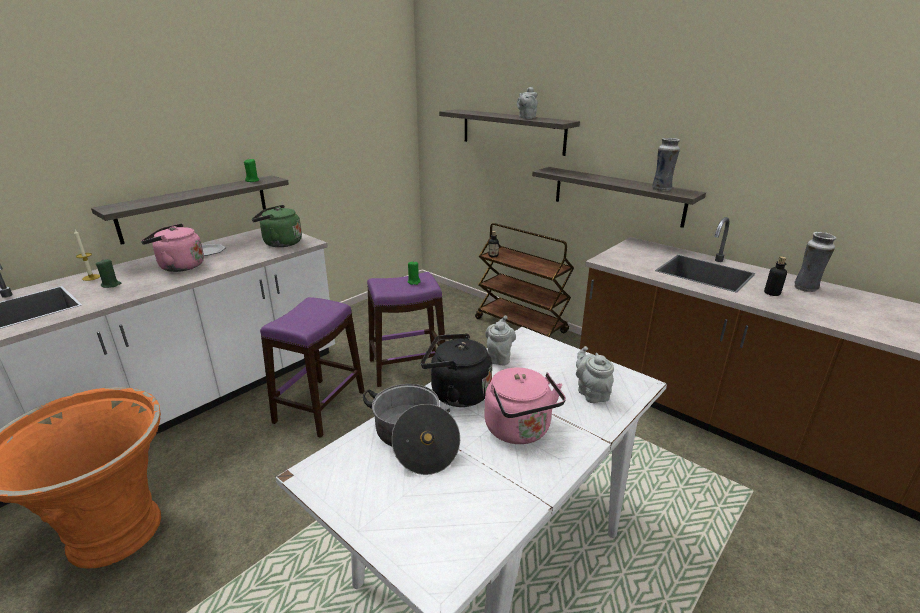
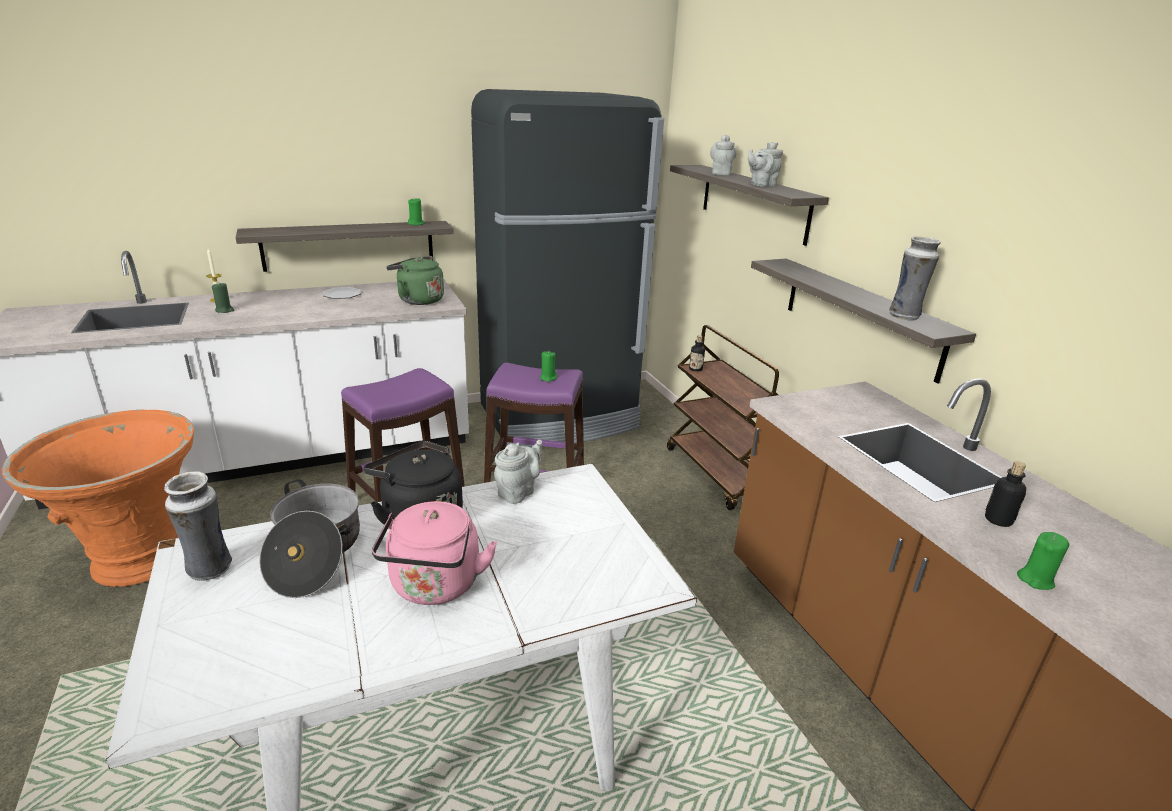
camera: 25 degrees right, 0 degrees up
(179, 266) = (299, 305): pink kettle -> none
(385, 317) = (559, 417): none -> black fridge
(591, 393) = (576, 573): grey teapot -> grey teapot (721, 173)
(806, 288) = (1078, 530): vase -> vase (210, 570)
(817, 316) = (1035, 579): none -> green candle

